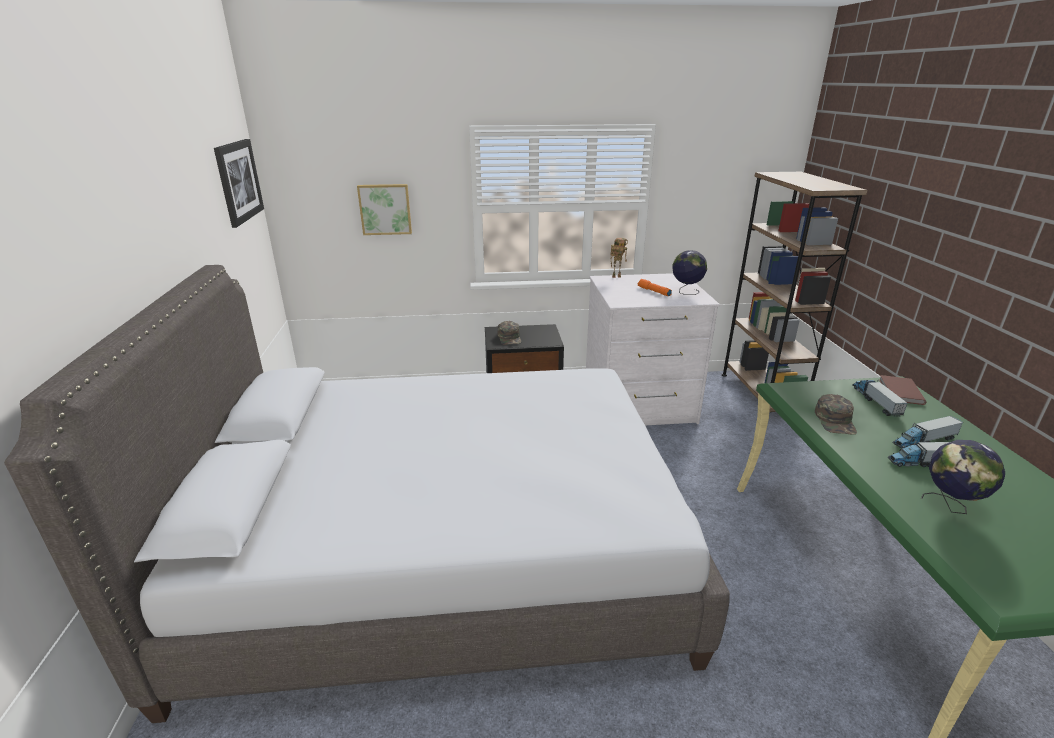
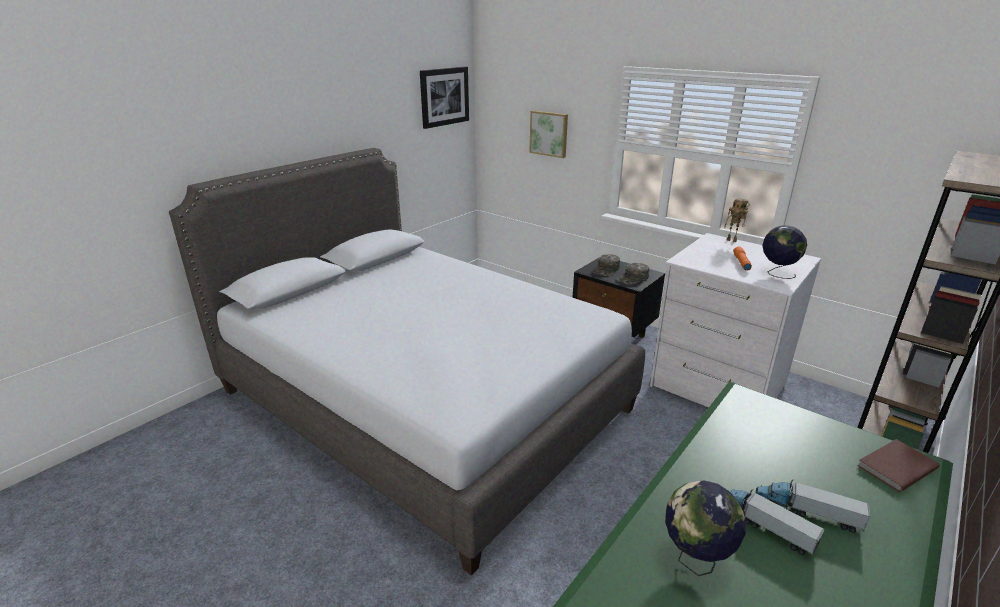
camera: 45 degrees right, 0 degrees up
(835, 421) = (737, 442): green cap -> green cap (633, 278)
(875, 402) = (832, 456): toy truck -> none

